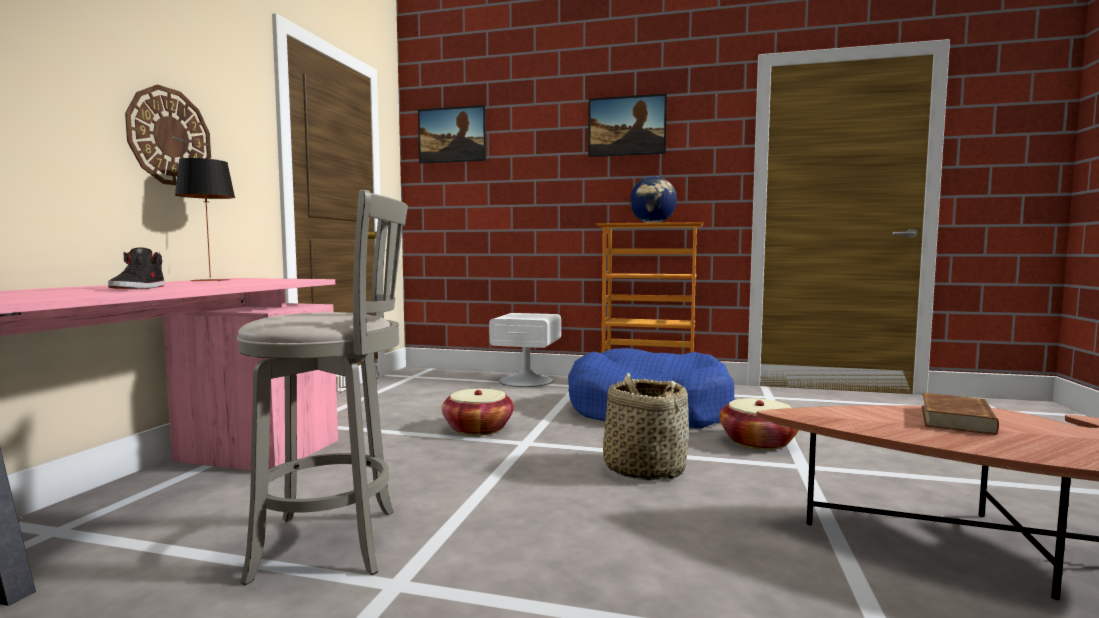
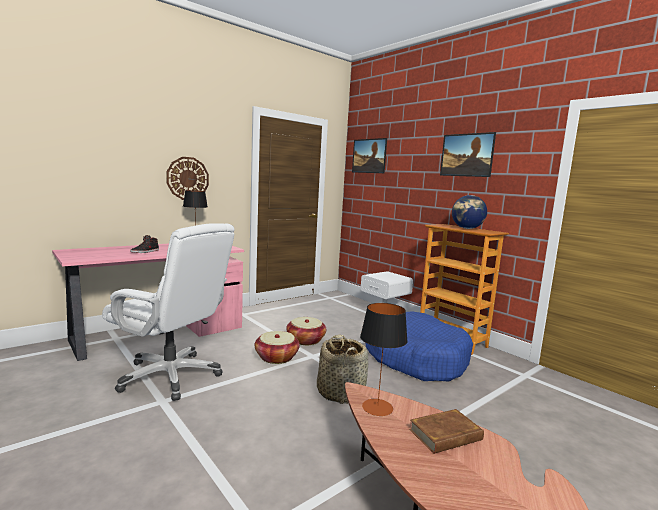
camera: 35 degrees right, 5 degrees up
(336, 543) = (171, 376): grey stool -> white office chair
(758, 442) = (441, 403): basket -> basket (276, 357)
(850, 420) = (377, 407): none -> table lamp

